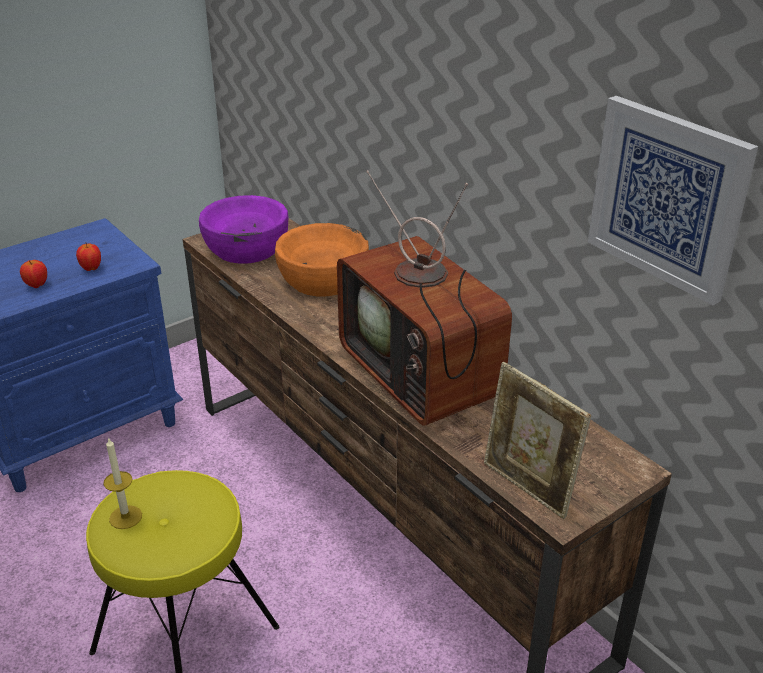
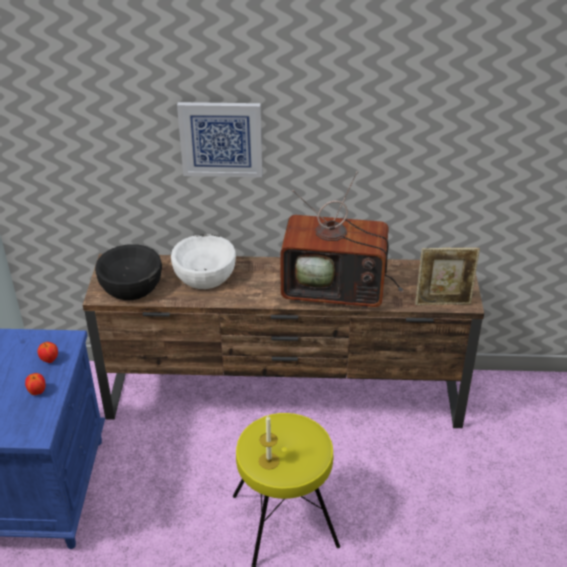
camera: 50 degrees left, 5 degrees up
(247, 248) = (131, 285): purple bowl -> black bowl
(323, 279) = (204, 274): orange bowl -> white bowl
(668, 197) = (451, 135): picture -> picture (221, 139)

